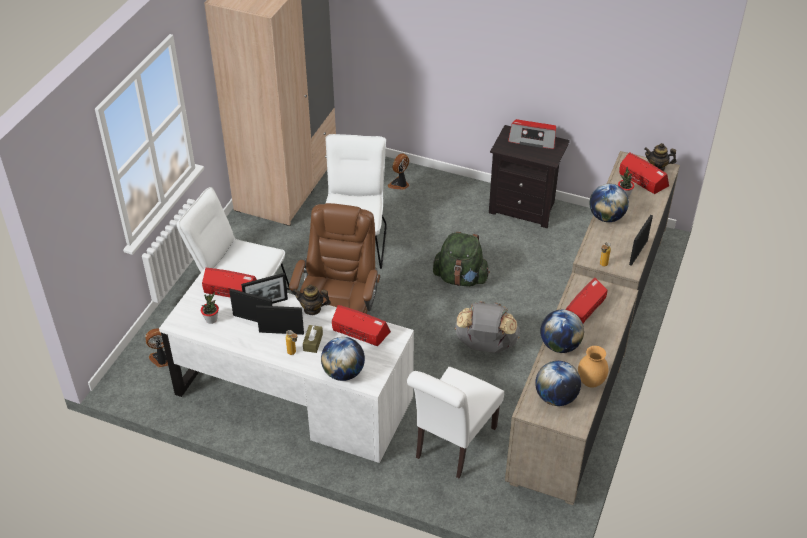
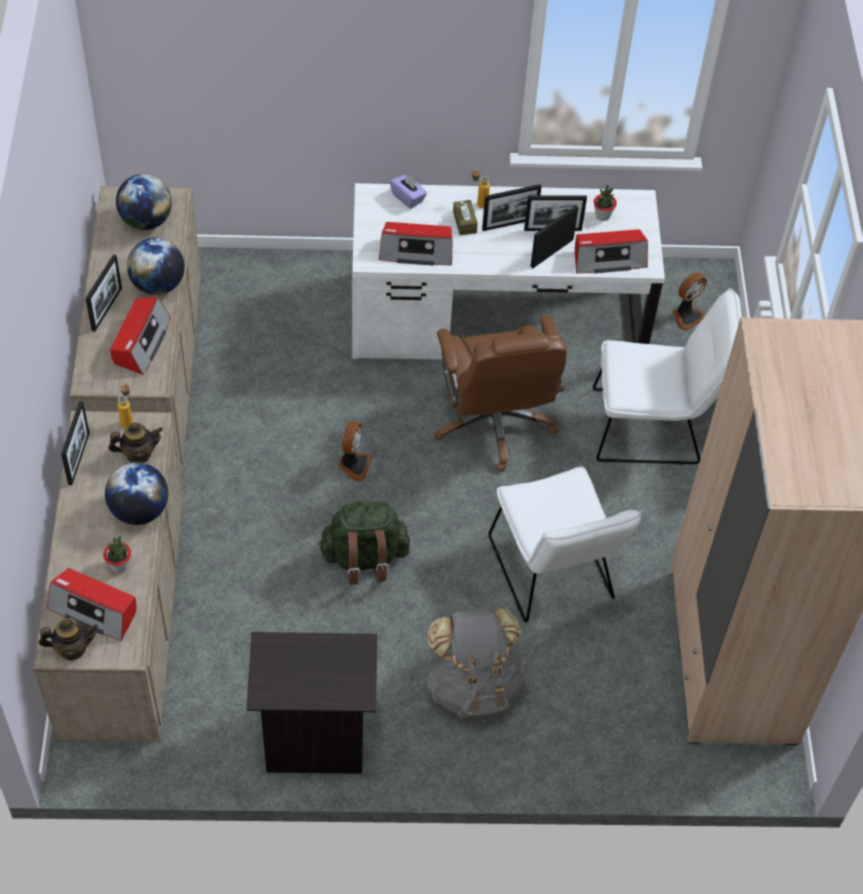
camera: 155 degrees right, 10 degrees up
(312, 309) = (491, 262): teapot -> teapot (138, 454)
(343, 373) = (408, 198): globe -> purple tissue box
(399, 184) = (548, 722): fan -> fan (353, 465)
(452, 445) = (279, 315): white chair -> none
(485, 345) = (287, 458): grey backpack -> grey backpack (474, 687)
(532, 139) = (312, 687): radio -> none
(590, 382) = (109, 249): brown vase -> none
(601, 338) = (107, 309): none -> picture frame

